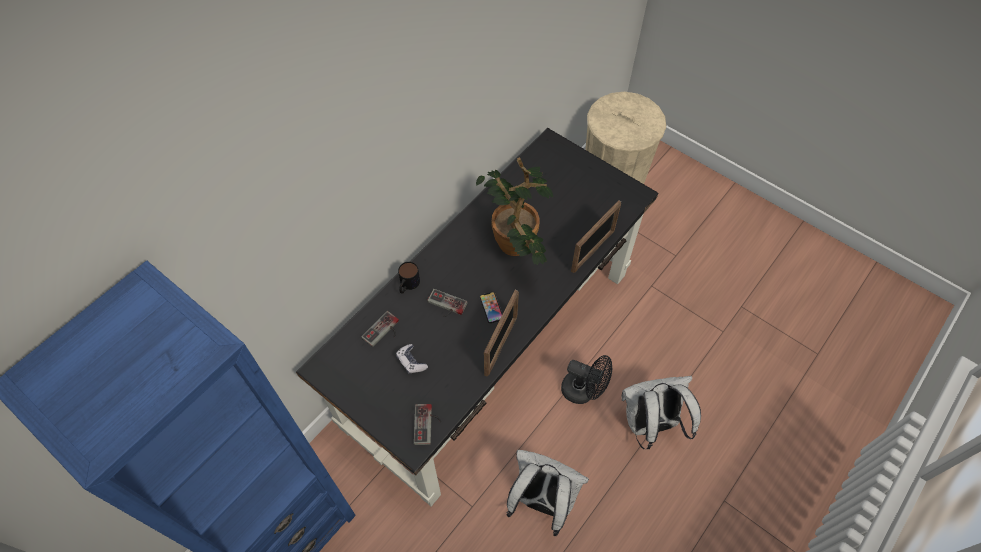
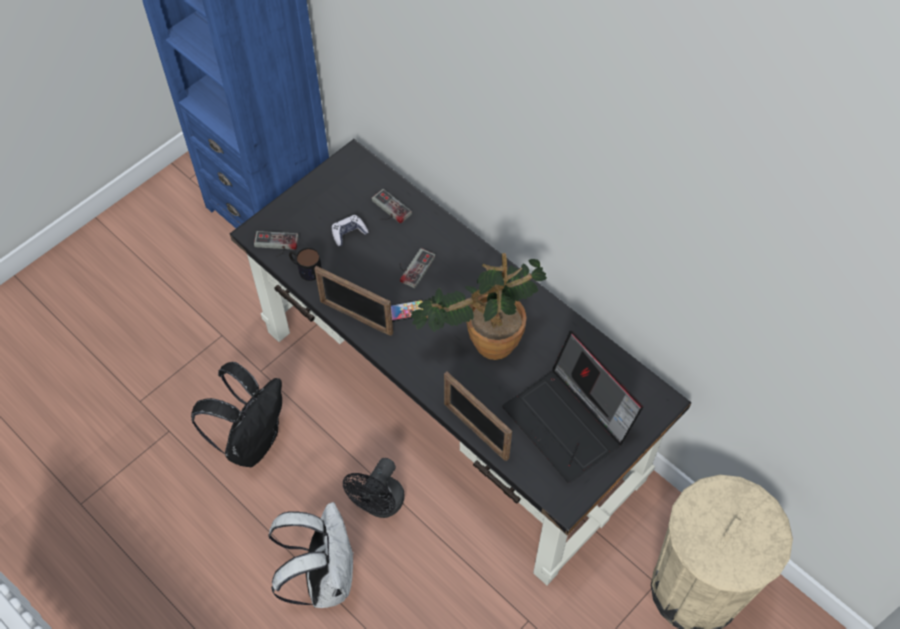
camera: 95 degrees right, 0 degrees up
(408, 285) = (445, 232): mug -> mug (305, 269)
(542, 501) = (252, 441): white backpack -> black backpack
(576, 194) = (569, 423): none -> laptop

